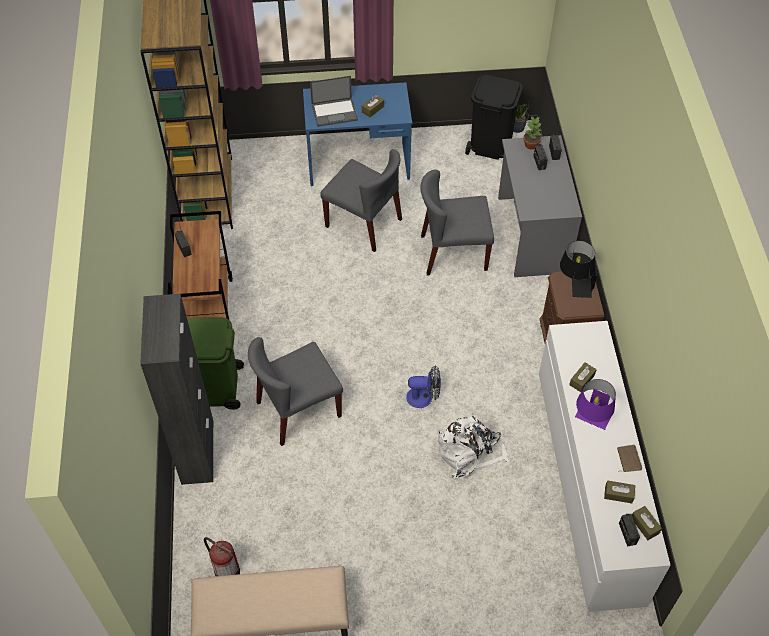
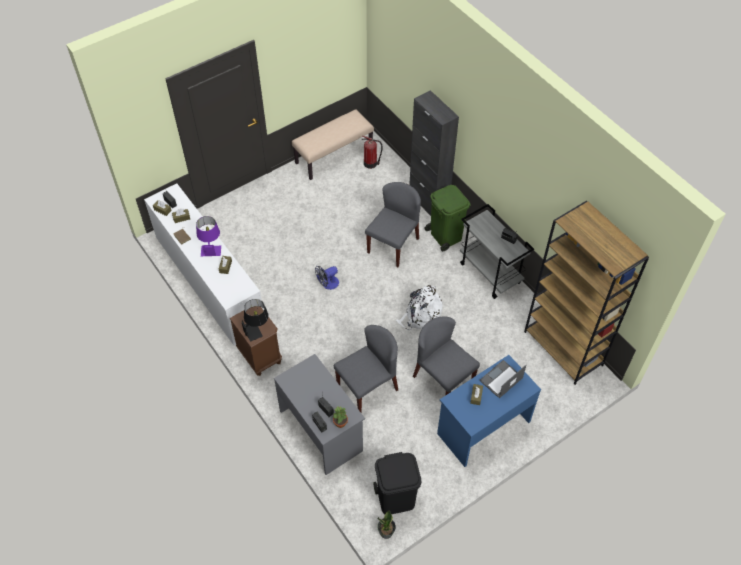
camera: 150 degrees right, 0 degrees up
(207, 310) = (490, 273): brown cart -> grey cart
(364, 223) = (443, 379): grey chair -> grey chair turned 45 degrees clockwise
(469, 452) = (284, 267): white backpack -> white backpack (420, 315)

